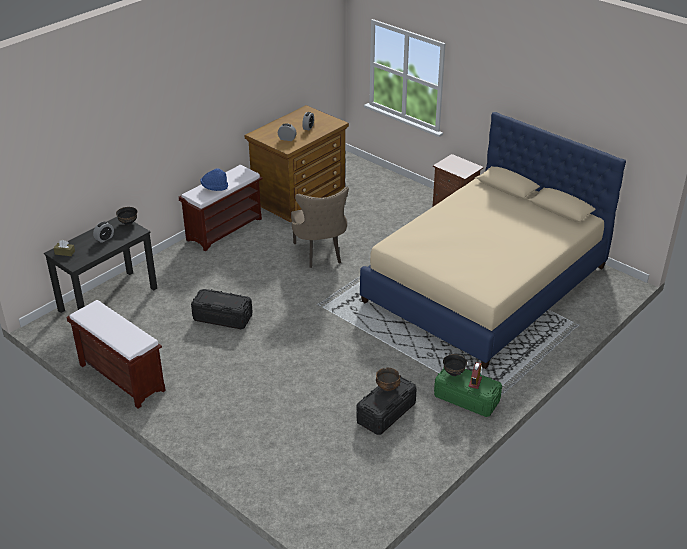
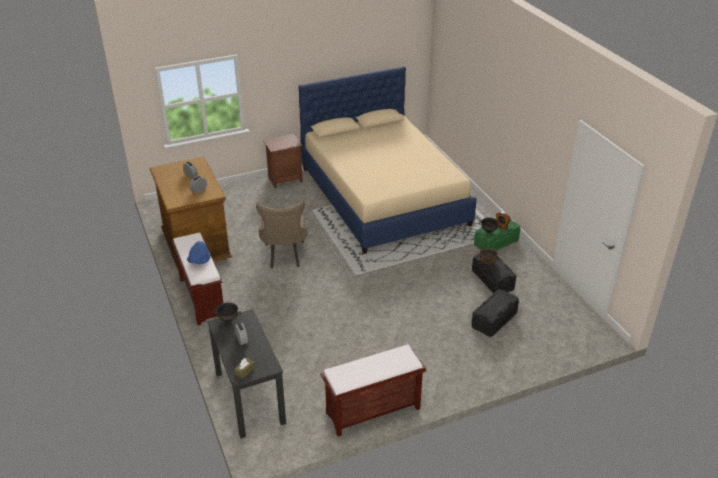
camera: 65 degrees left, 0 degrees up
(222, 317) = (331, 330): black storage box -> black storage box (494, 320)
(320, 253) = (284, 256): beige chair -> beige chair turned 75 degrees clockwise

